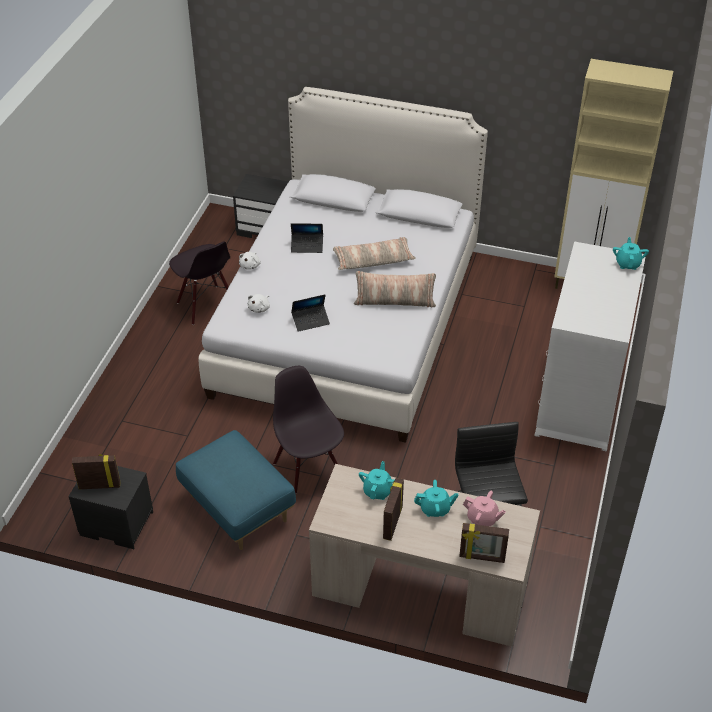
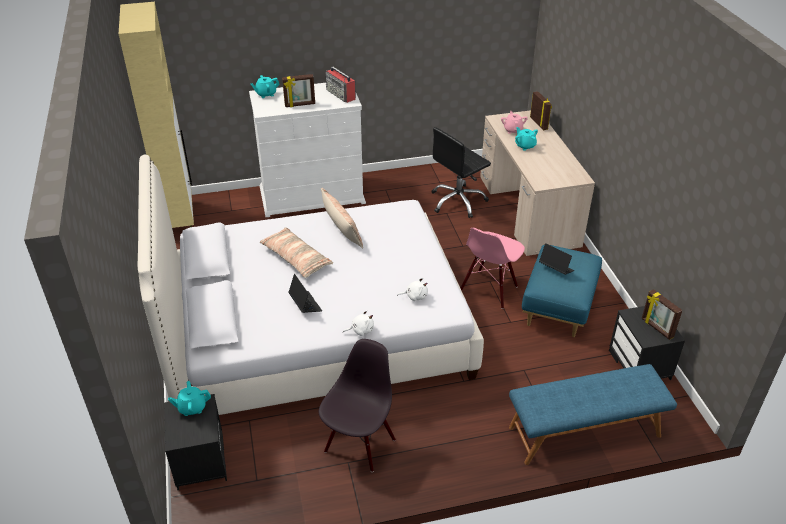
camera: 120 degrees left, 5 degrees down
(92, 436) = (584, 432): none -> blue bench
(308, 468) = (489, 289): black chair -> pink chair
(310, 321) = (403, 263): laptop -> laptop (555, 269)
(378, 491) = (536, 168): turquoise teapot -> turquoise teapot (192, 408)
(392, 523) = (553, 156): picture frame -> picture frame (300, 105)
(590, 320) = (341, 94): none -> radio

